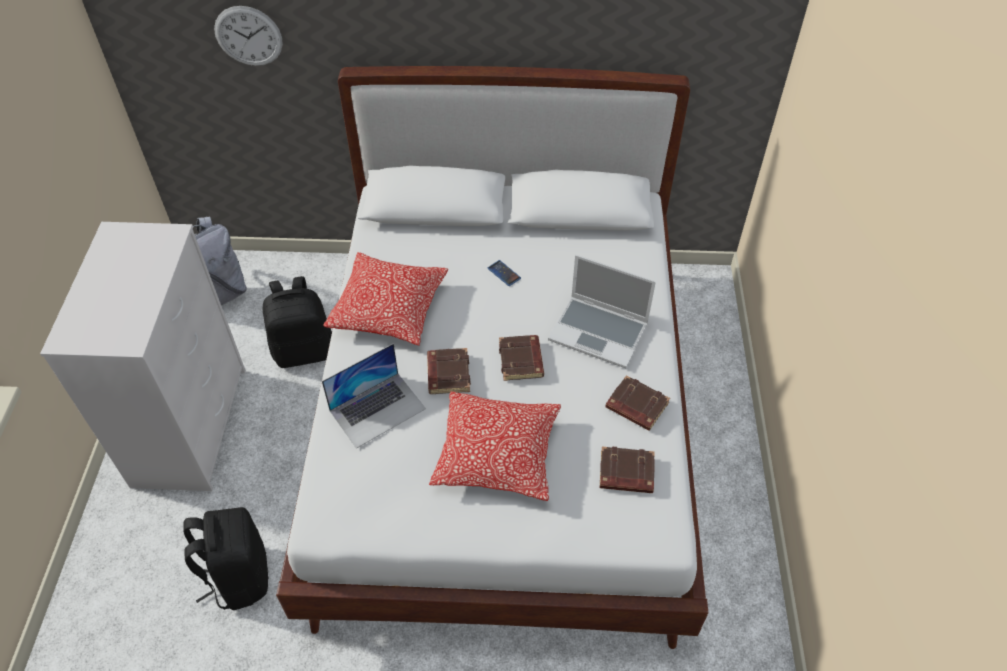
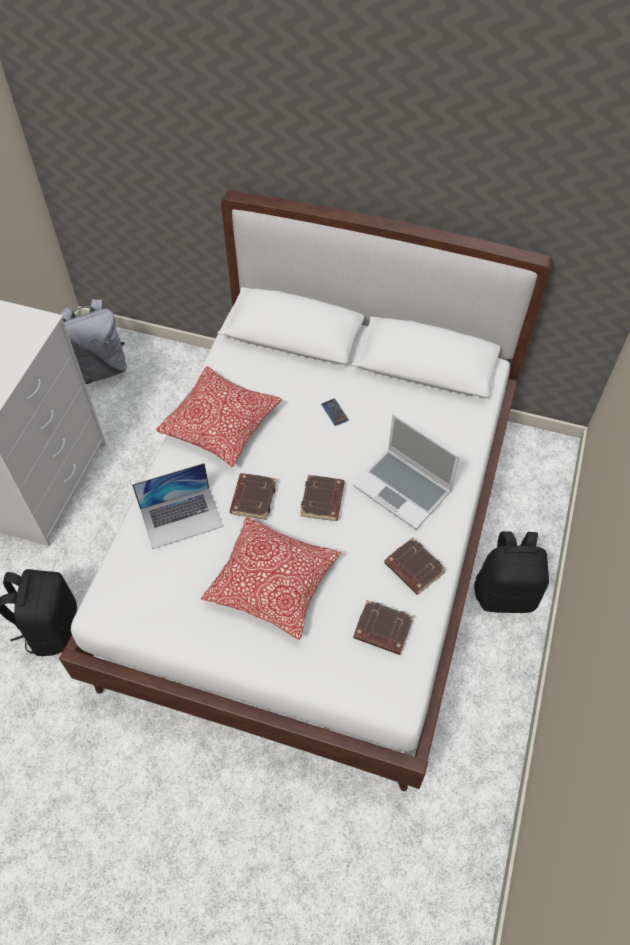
camera: 15 degrees right, 5 degrees up
(248, 36) = (149, 147): wall clock -> none
(304, 350) = (161, 436): black backpack -> black backpack (505, 593)

